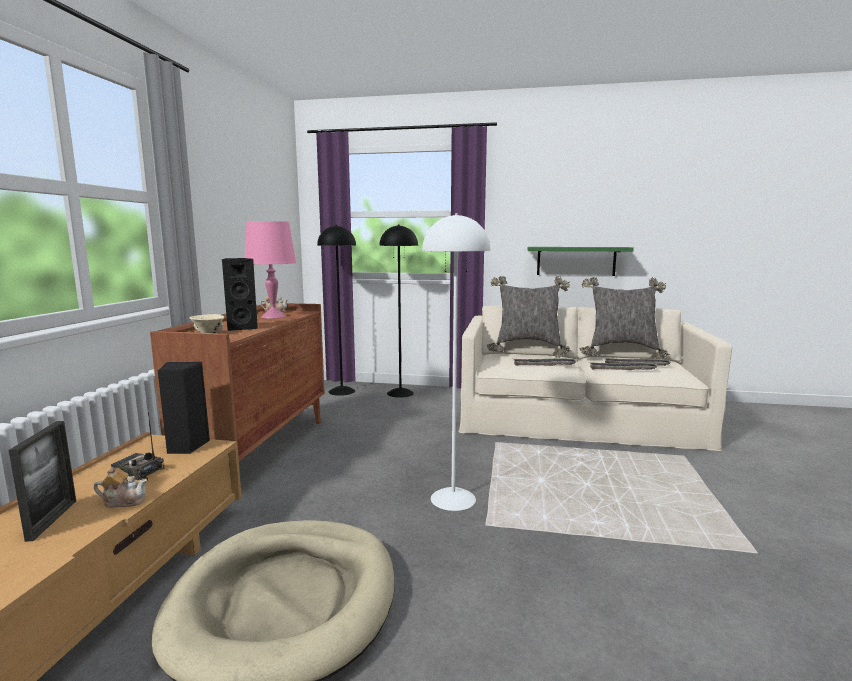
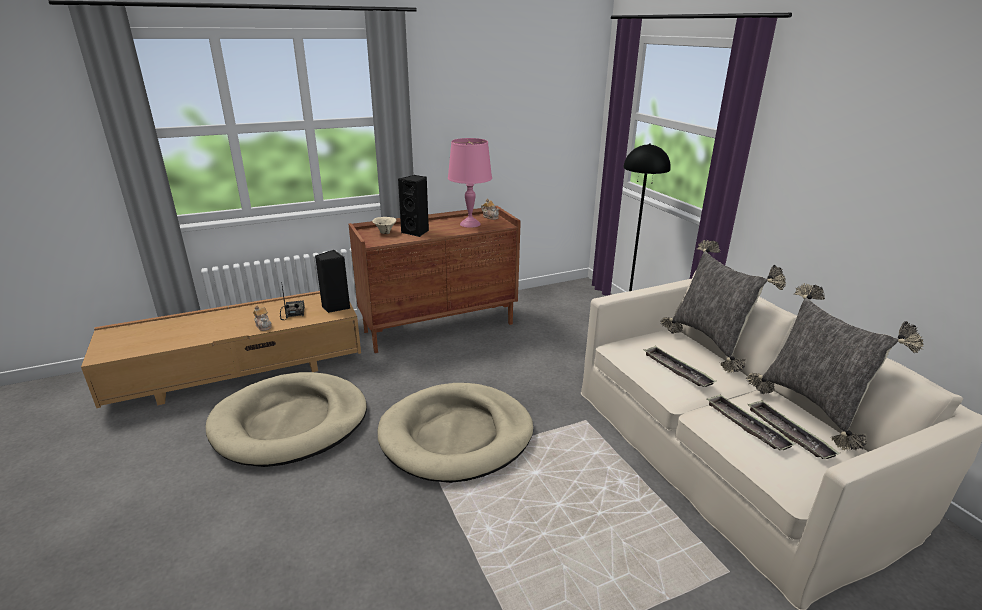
camera: 55 degrees right, 15 degrees up
(52, 520) = (237, 320): picture frame -> none
(341, 391) = (585, 302): black floor lamp -> none
(453, 498) = (456, 435): white floor lamp -> beige dog bed
(576, 261) = (864, 247): green shelf -> none

